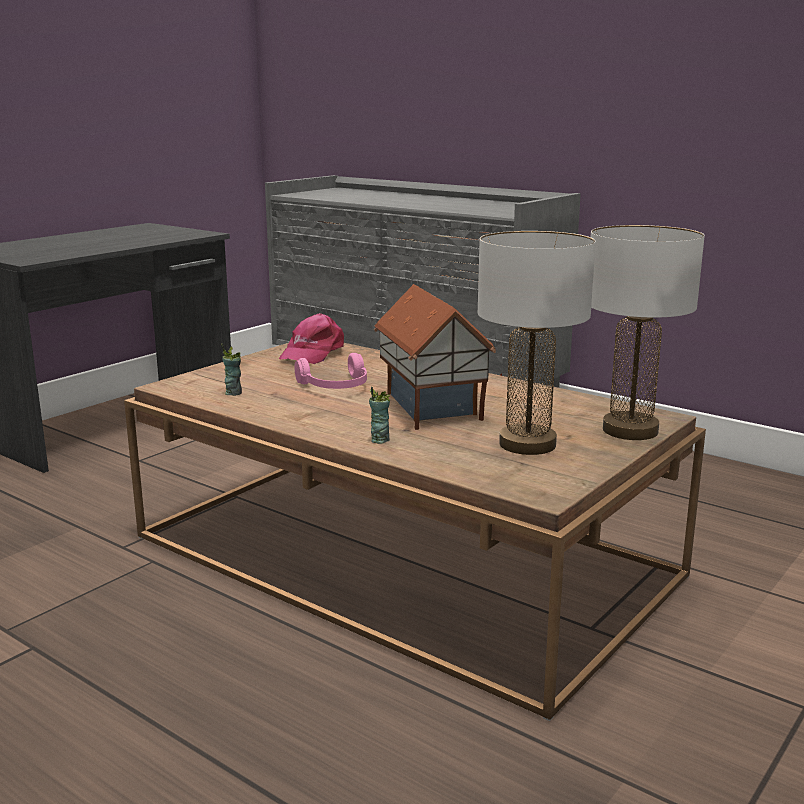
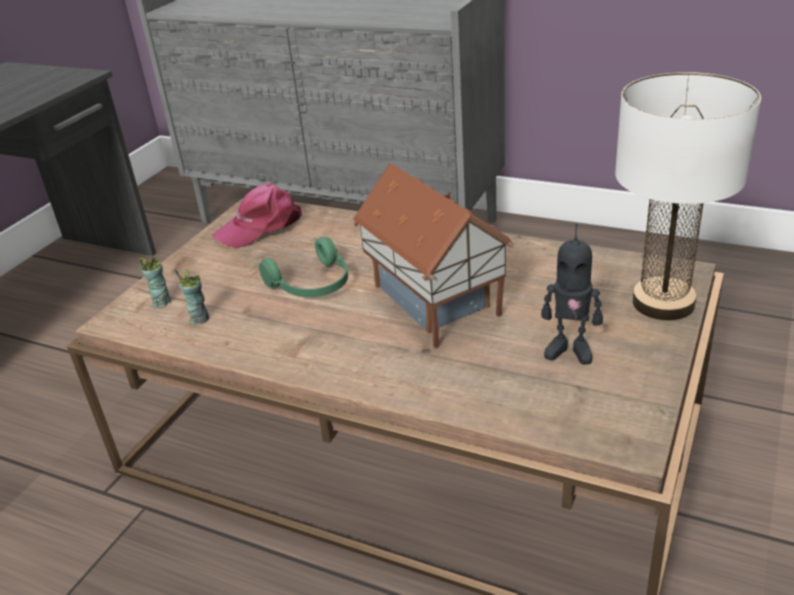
camera: 10 degrees left, 15 degrees up
(312, 353) = (261, 226): pink cap -> pink cap turned 45 degrees clockwise
(336, 387) = (313, 284): pink headphones -> green headphones
(379, 440) = (404, 376): cup -> cup (161, 302)
(528, 444) = (569, 350): table lamp -> toy robot

